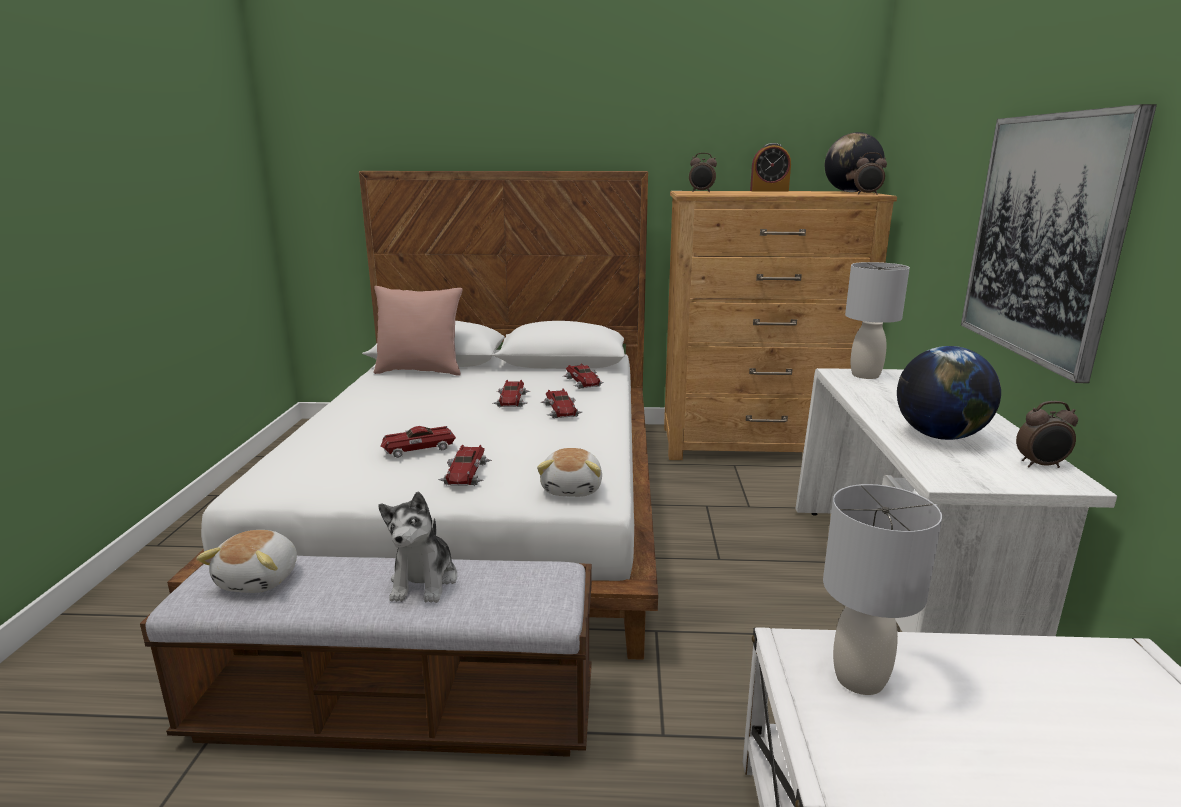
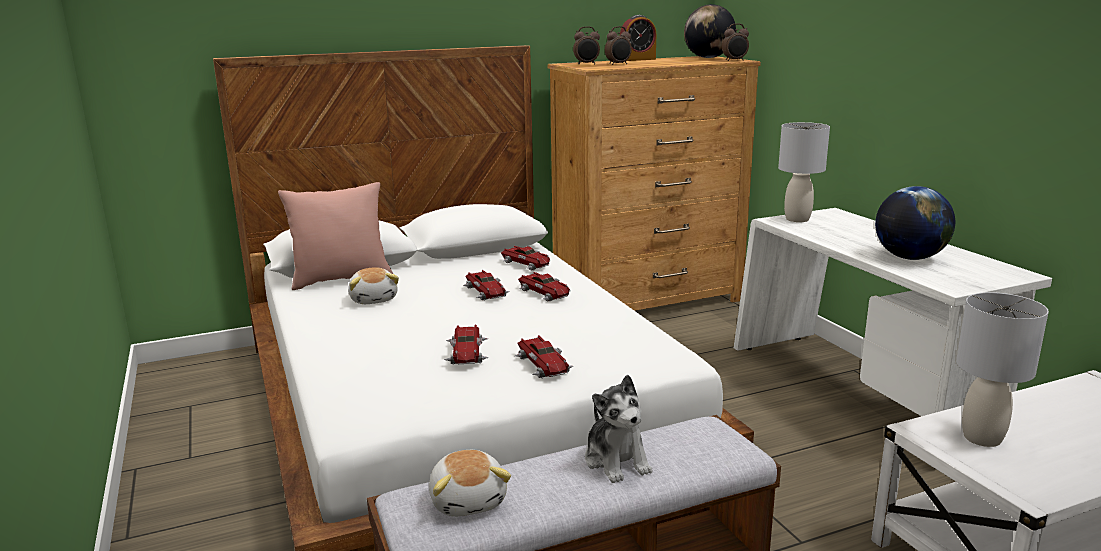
camera: 25 degrees left, 0 degrees up
(418, 448) = (467, 352): toy car -> toy car turned 45 degrees counterclockwise
(573, 489) = (651, 357): plush toy -> plush toy (374, 299)
(1041, 465) = (991, 267): alarm clock -> alarm clock (618, 64)
(1044, 237) = (944, 96): picture -> none

